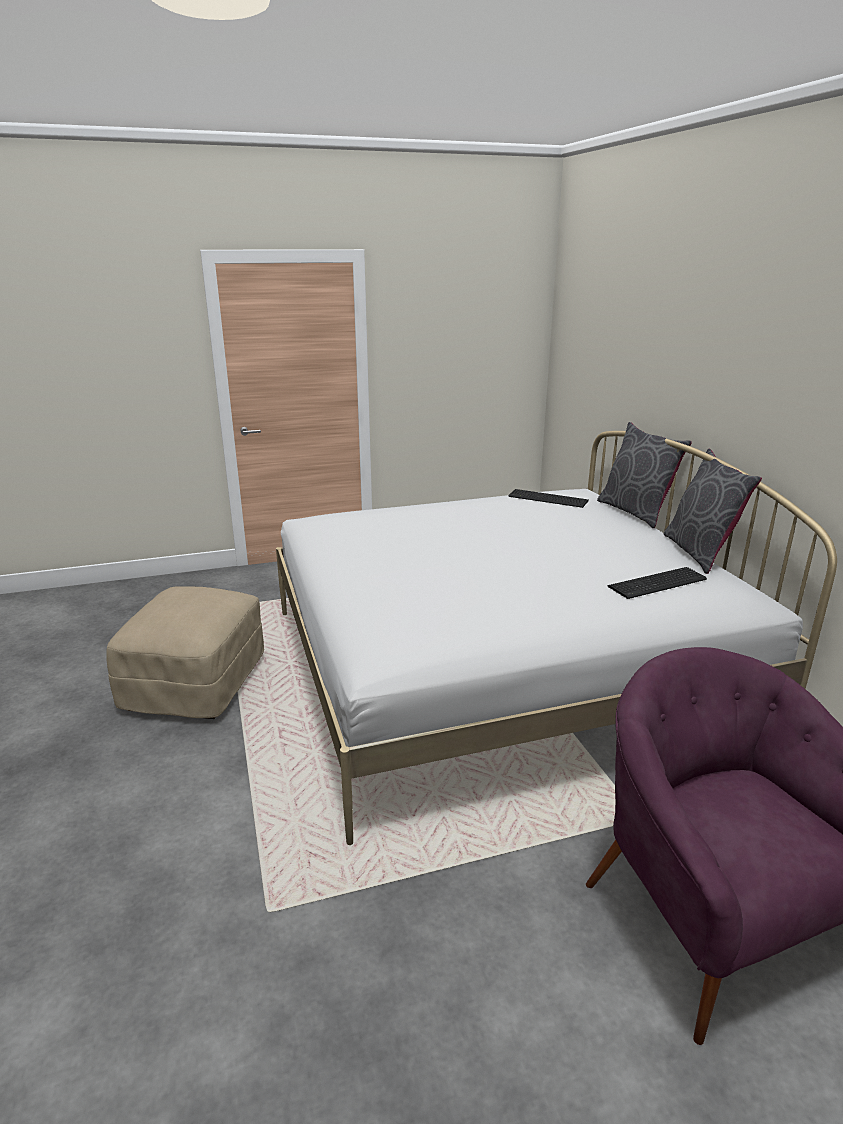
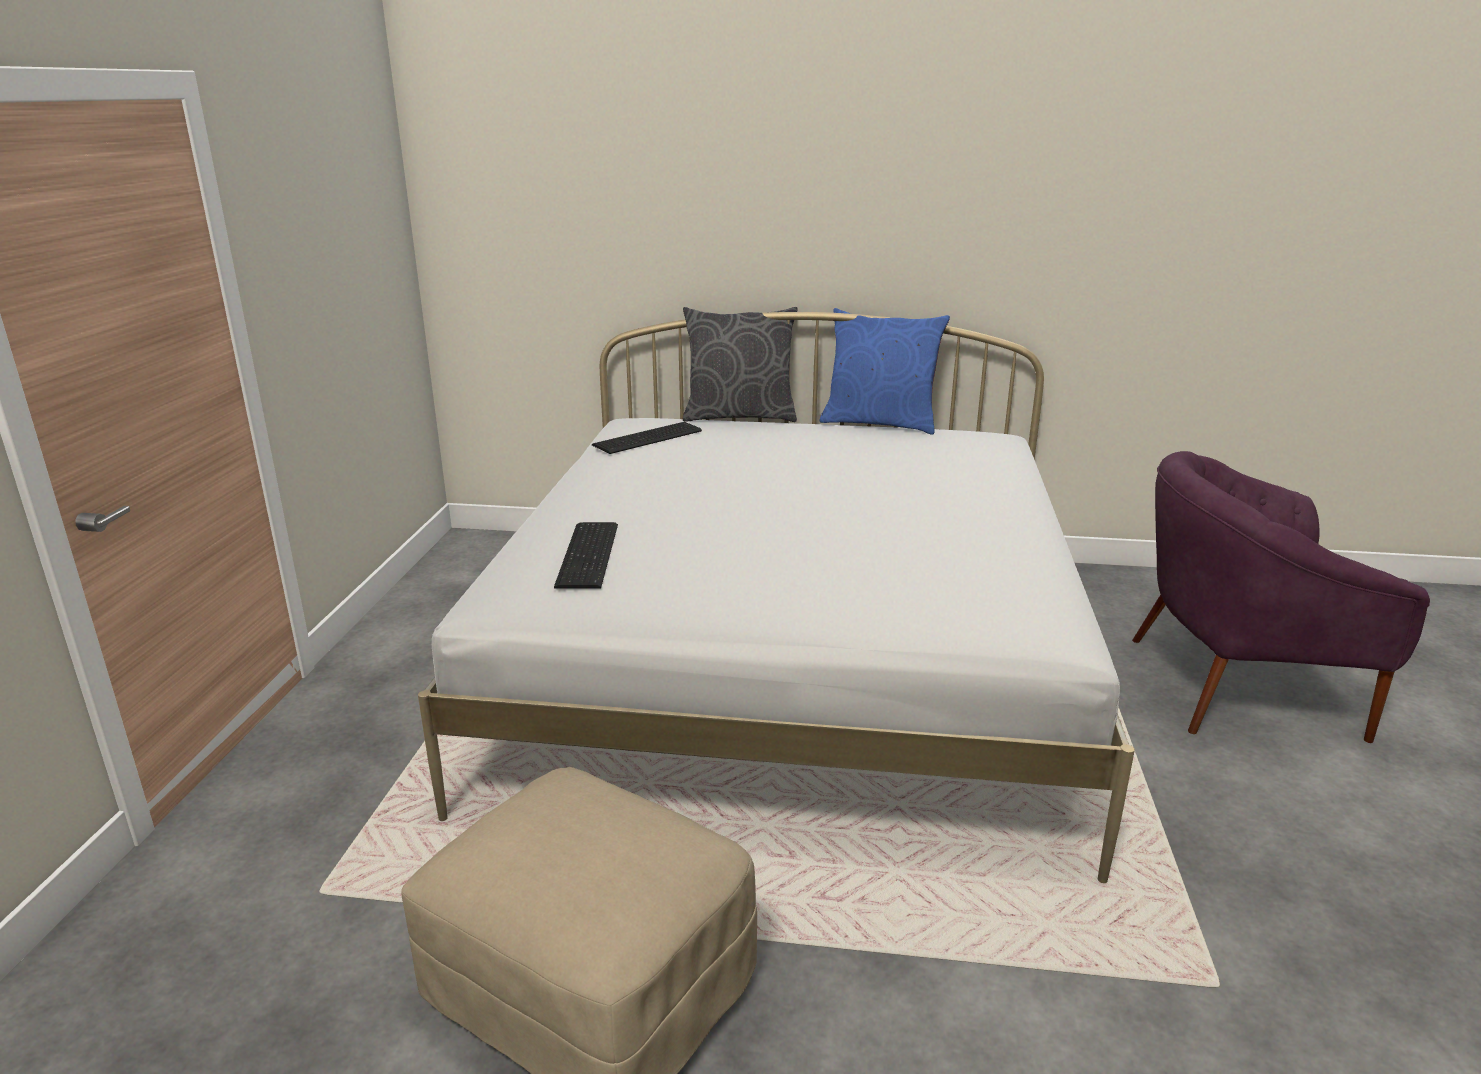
camera: 65 degrees left, 0 degrees up
(659, 583) = (947, 454): keyboard -> keyboard (591, 554)
(700, 552) = (880, 423): grey pillow -> blue pillow

